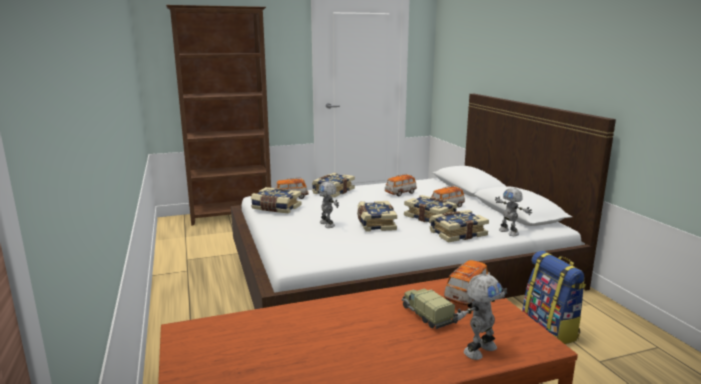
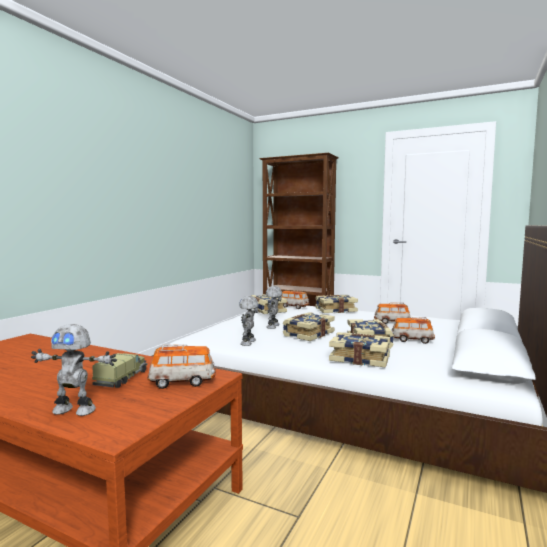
camera: 45 degrees right, 10 degrees down
(509, 232) = (421, 373): toy robot -> toy robot (249, 342)
(550, 330) = (399, 514): backpack -> none

